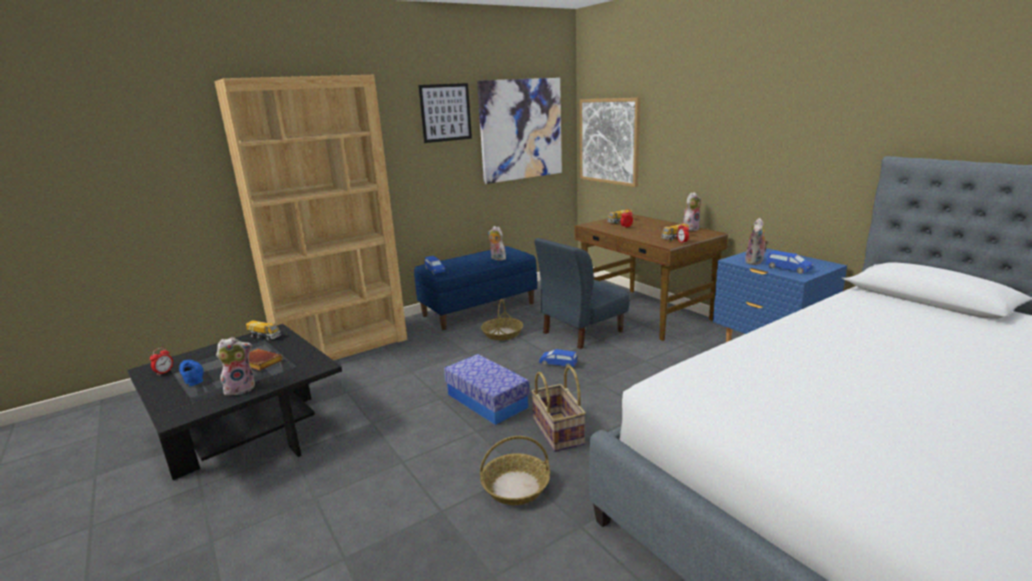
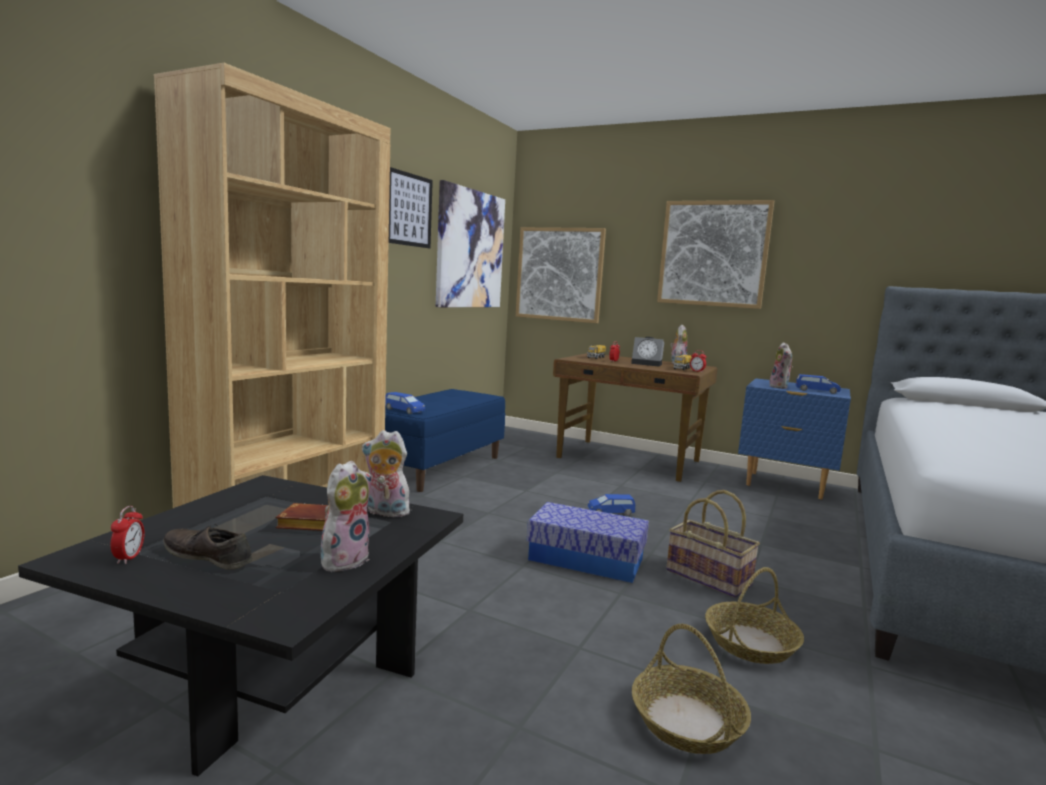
camera: 30 degrees left, 10 degrees down
(192, 376) = (208, 556): blue shoe -> brown shoe
(265, 337) = (261, 492): toy truck -> none
(497, 258) = (464, 399): plush toy -> plush toy (385, 512)
(502, 334) = (503, 489): basket -> basket (688, 722)
(581, 332) = (590, 480): blue chair -> none
(654, 230) = (647, 364): none -> alarm clock
(725, 120) = (713, 254): none -> picture

